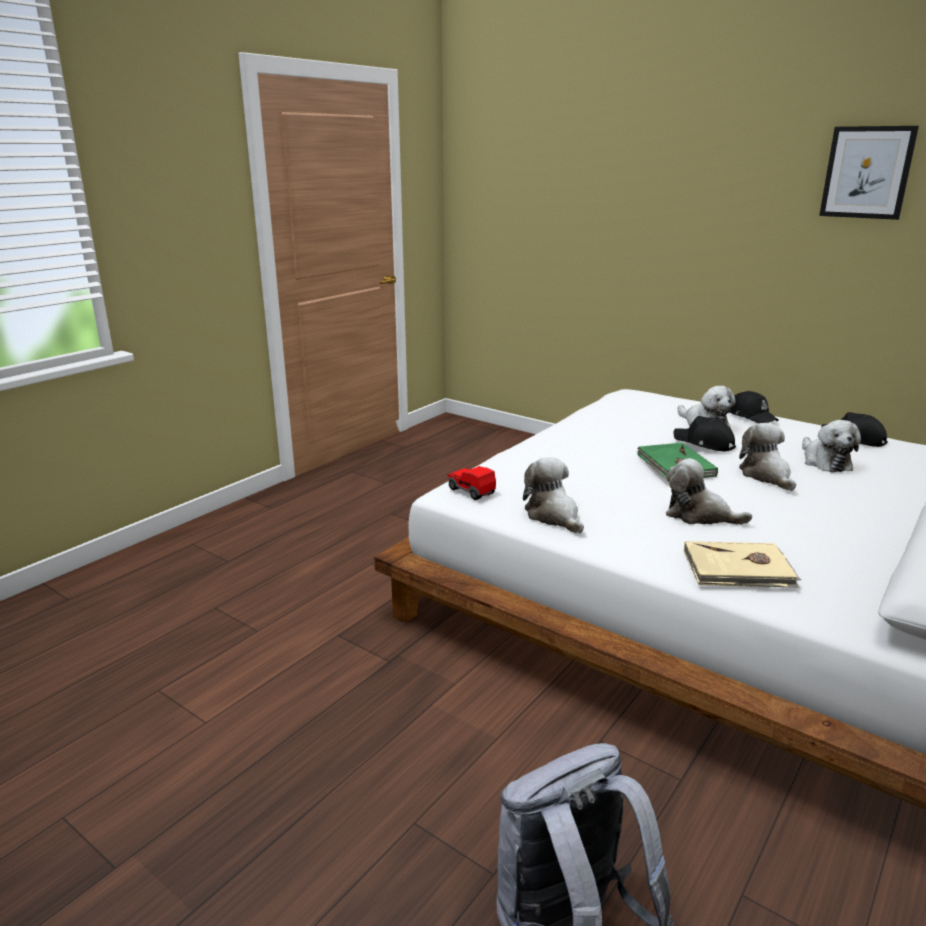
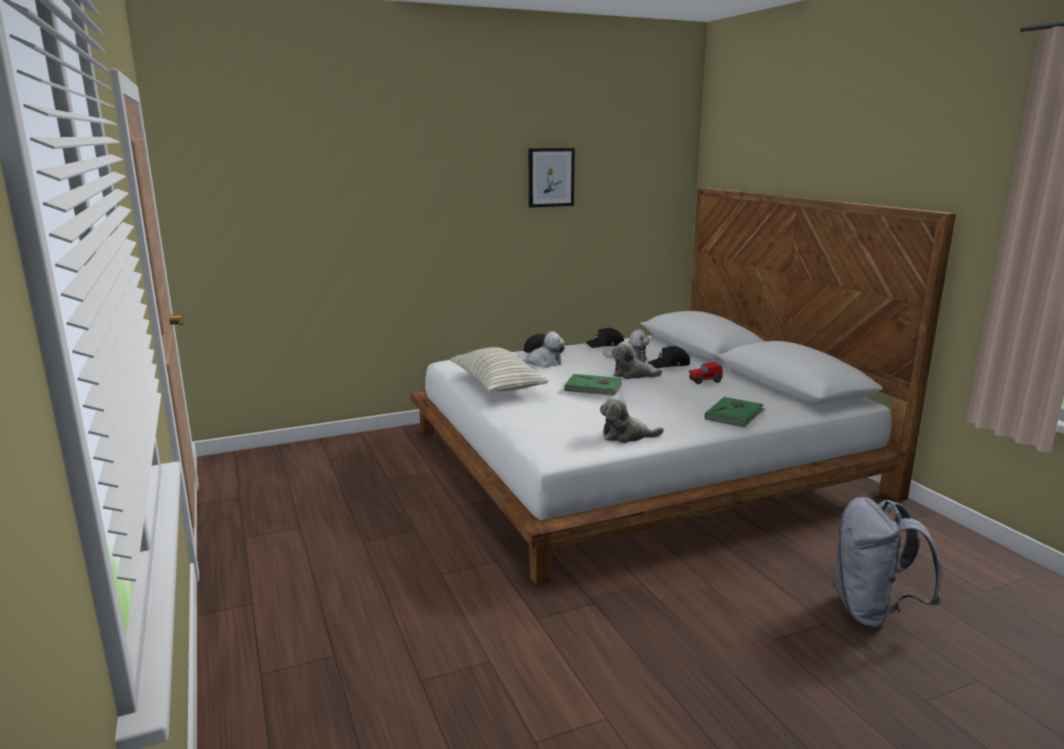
camera: 60 degrees left, 5 degrees down
(471, 491) = (561, 448): toy car -> toy car (705, 381)
(600, 425) = (497, 385): none -> pillow
(699, 515) = (665, 403): plush toy -> none
(704, 443) = (571, 372): black cap -> black cap (669, 365)
(738, 570) = (735, 415): beige book -> green book

